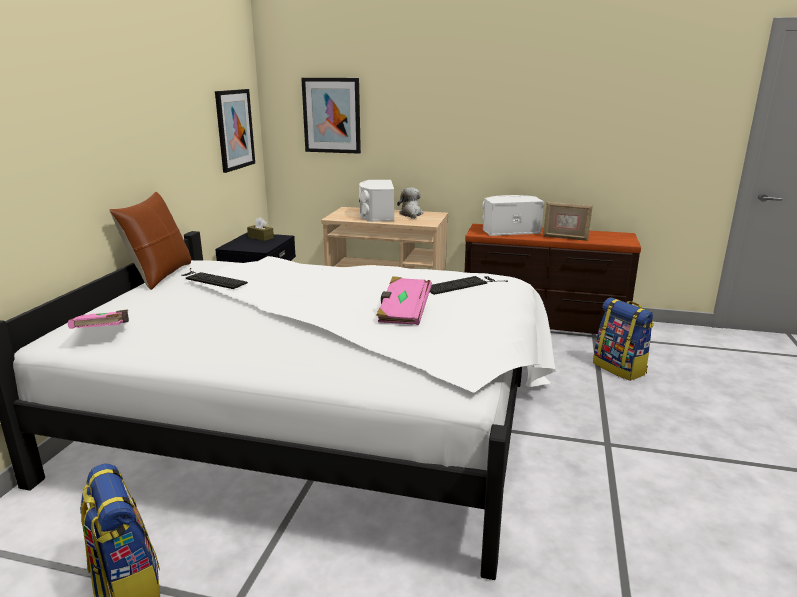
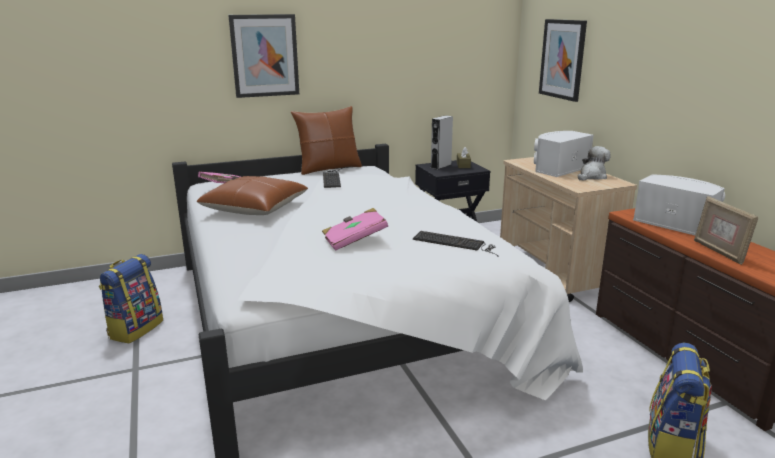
camera: 55 degrees right, 0 degrees up
(214, 334) = (255, 208): none -> brown pillow
(234, 129) = (470, 65): picture -> picture (265, 56)
(244, 243) = (441, 166): none -> grey speaker

